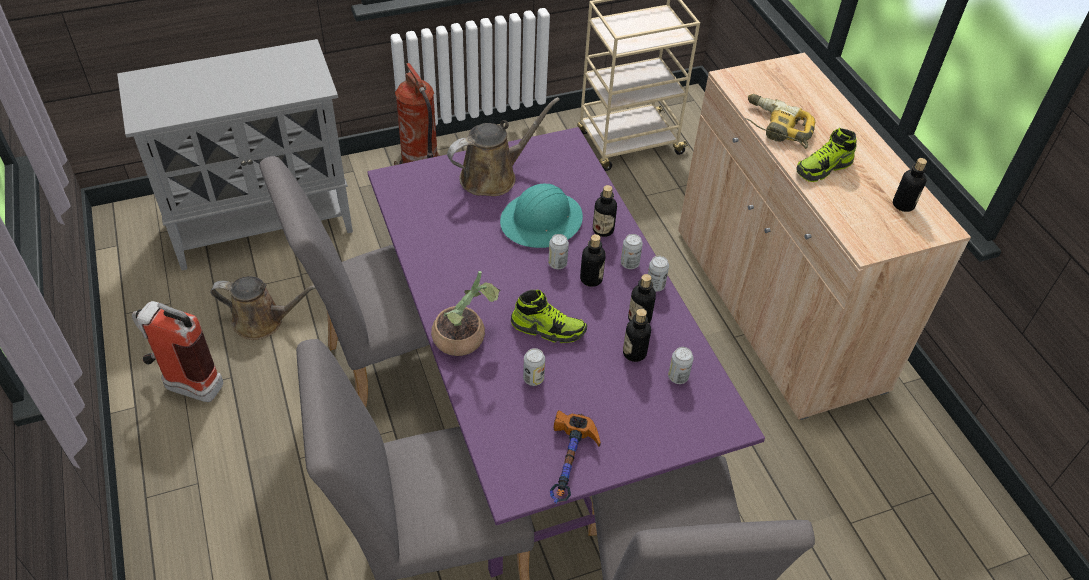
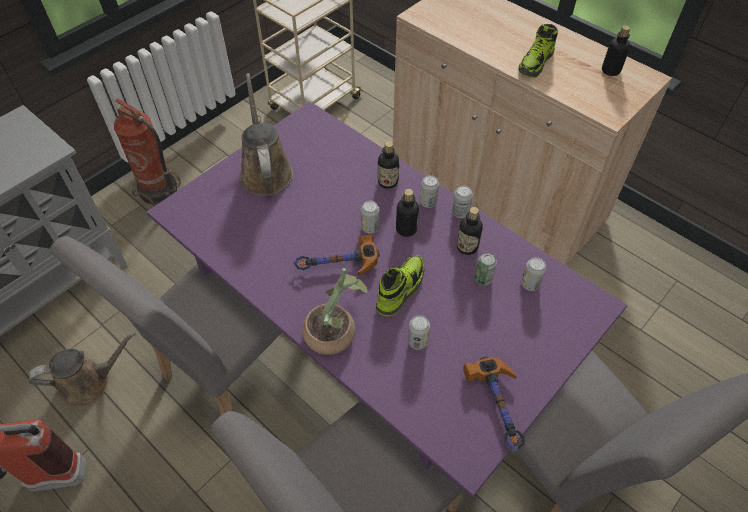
camera: 25 degrees left, 5 degrees up
(493, 176) = (265, 171): brown watering can -> brown watering can turned 45 degrees counterclockwise
(503, 284) = (336, 266): none -> hammer
(542, 221) = (333, 195): turquoise hard hat -> none
(548, 328) = (400, 289): shoe -> shoe turned 45 degrees counterclockwise
(634, 353) = (483, 279): bottle -> can
(775, 128) = (478, 44): power drill -> none

